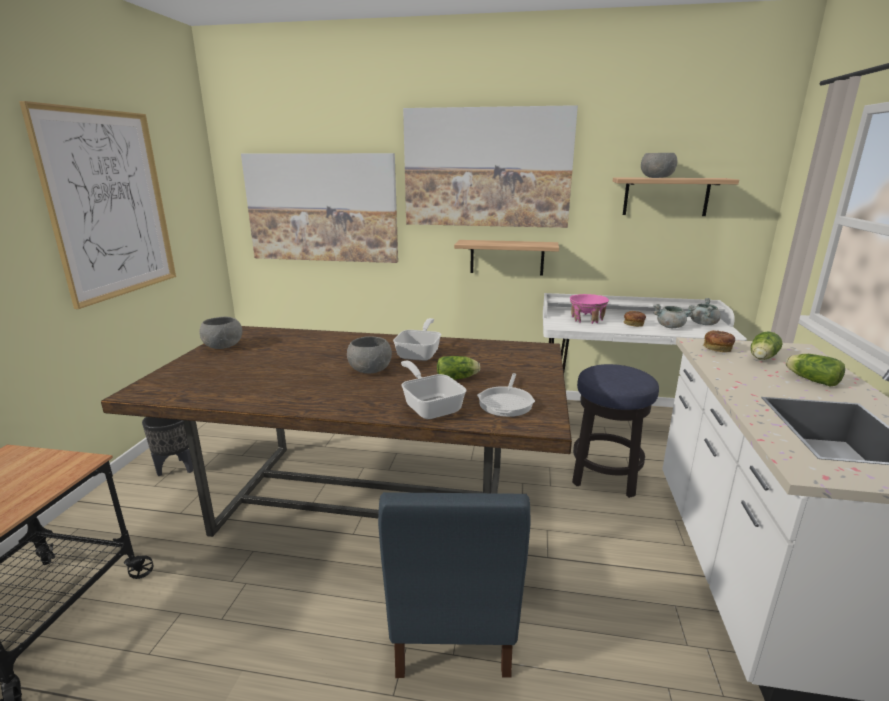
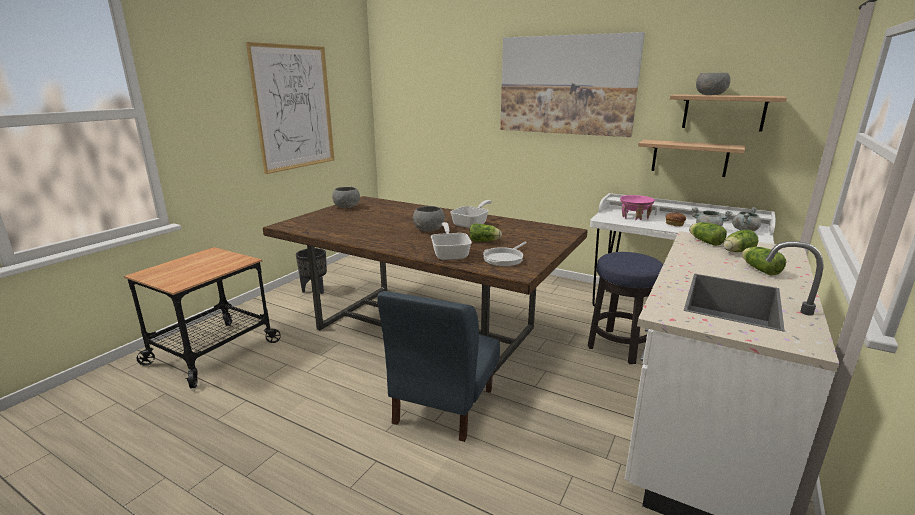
camera: 20 degrees right, 0 degrees up
(322, 208) = (441, 115): picture -> none
(507, 257) = (579, 160): shelf -> shelf (689, 158)
(717, 348) = (704, 241): bread -> lettuce

